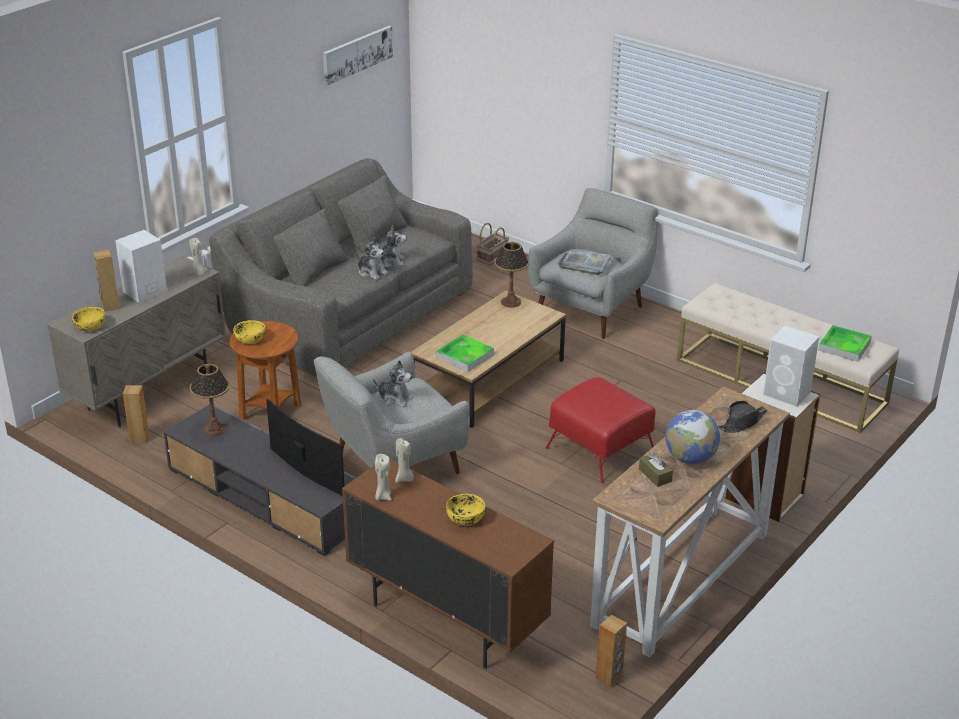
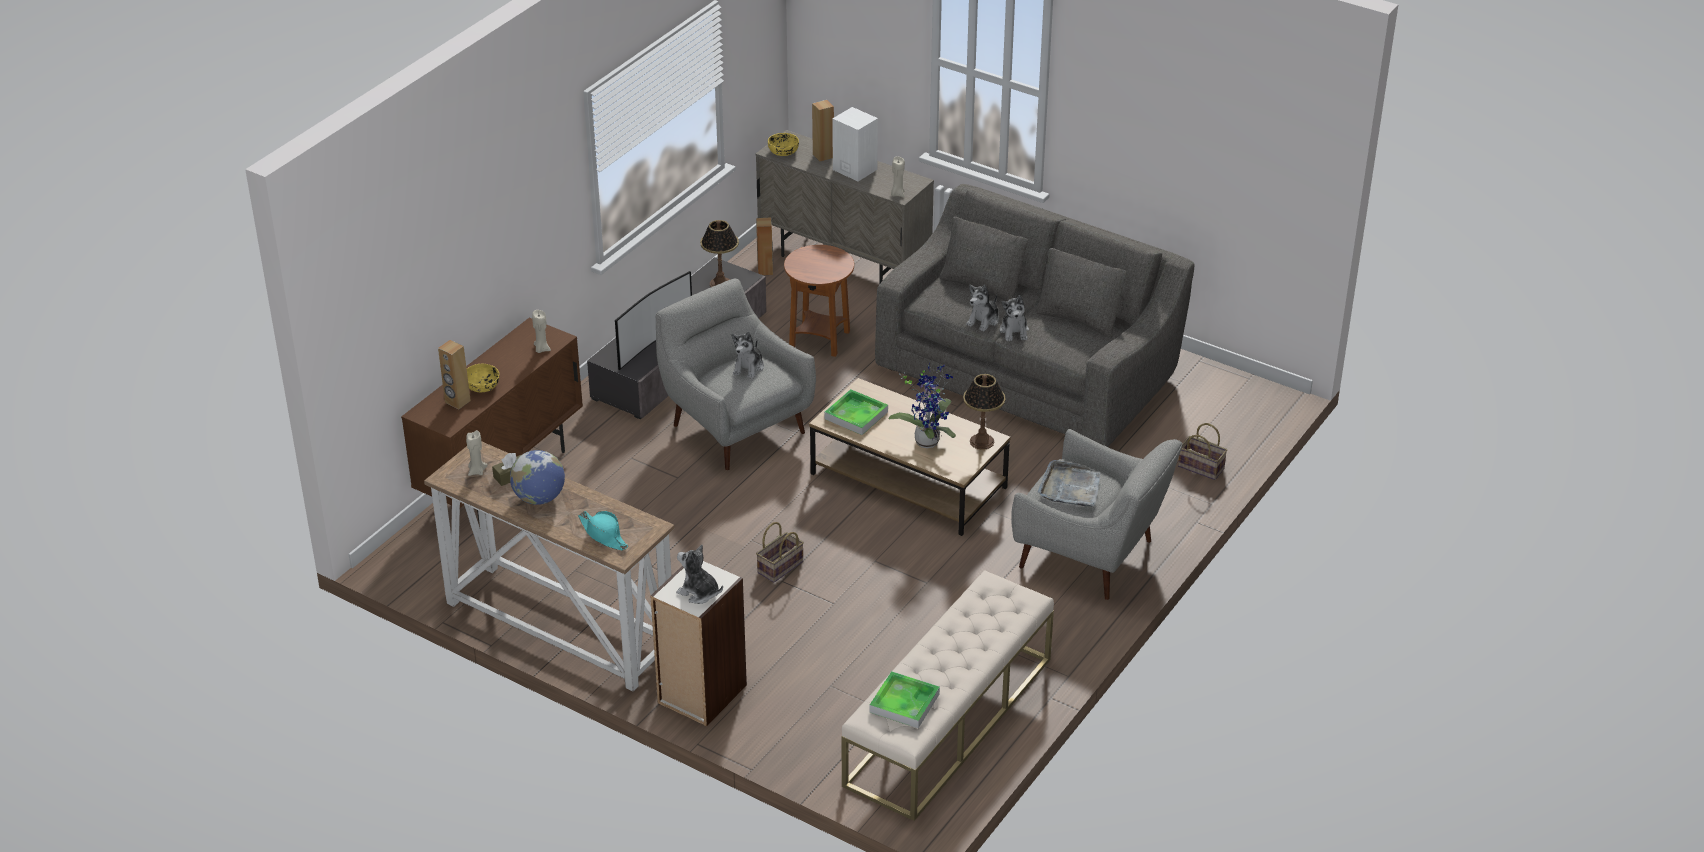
camera: 85 degrees right, 5 degrees up
(250, 339) = (815, 256): yellow bowl -> none
(357, 54) = (1242, 149): picture -> none
(383, 496) = (515, 340): beige candle -> beige candle (477, 471)
(505, 325) = (927, 440): none -> potted plant
(600, 450) = (780, 568): red ottoman -> basket
(609, 677) = (422, 578): brown speaker -> brown speaker (457, 402)
(742, 422) = (603, 535): black hat -> turquoise hat
(788, 393) = (699, 593): white speaker -> plush toy

